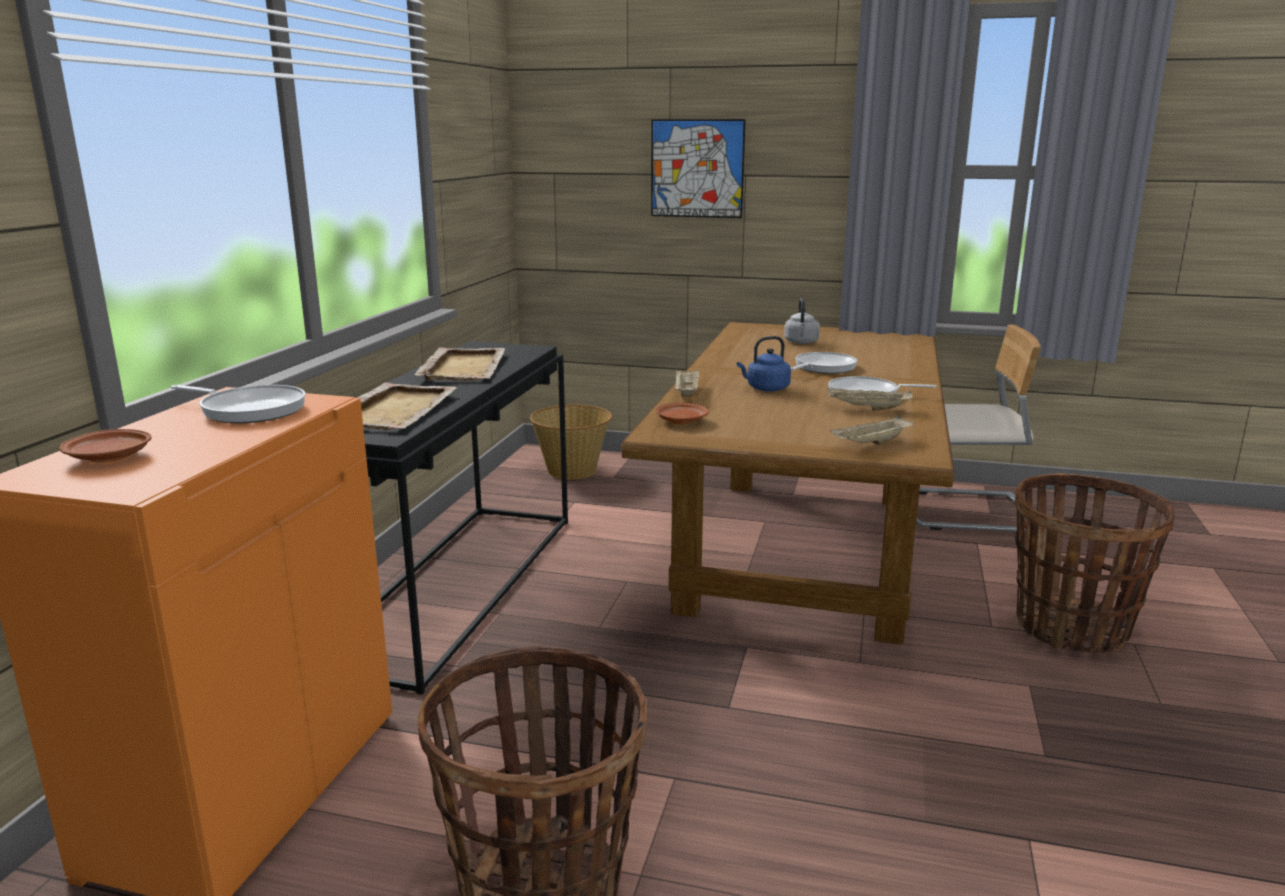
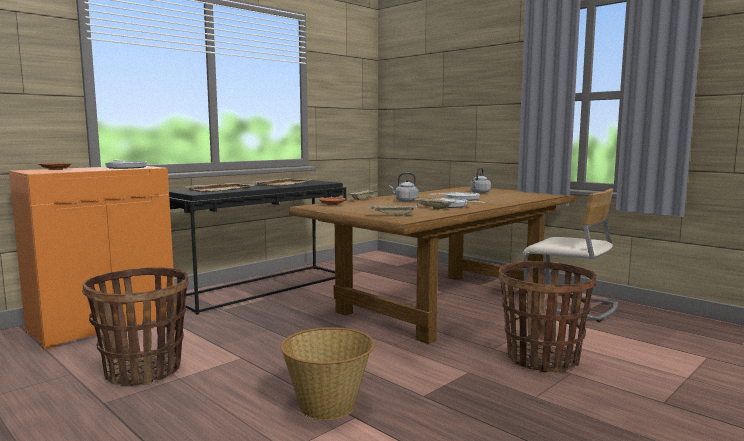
camera: 30 degrees right, 10 degrees down
(572, 470) = (382, 261): basket -> basket (328, 406)
(697, 168) = (454, 102): picture -> none
(765, 389) = (405, 201): blue kettle -> grey kettle

